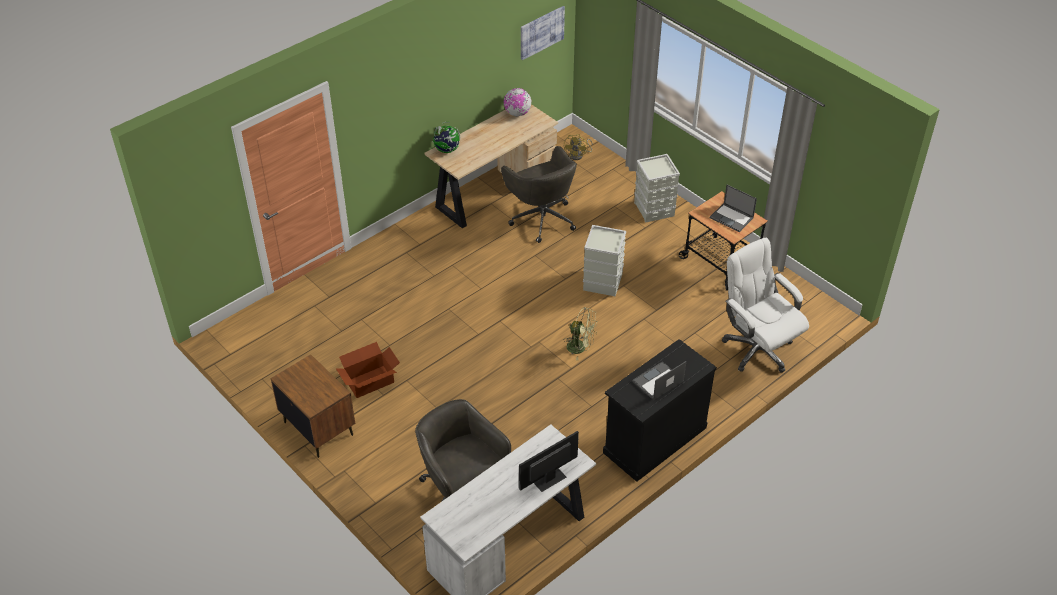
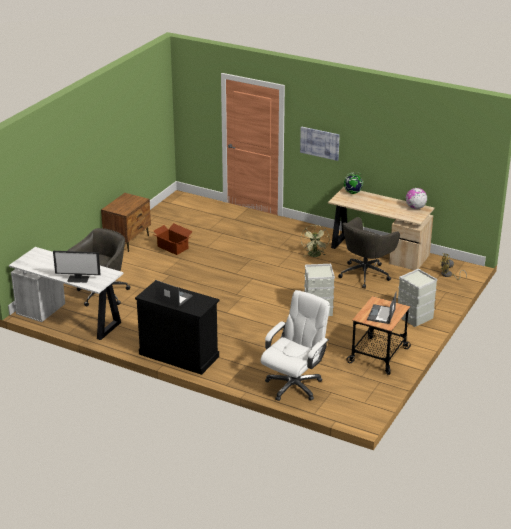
camera: 70 degrees right, 15 degrees down
(541, 32) = (459, 164): picture -> picture (320, 143)
(548, 479) = (78, 279): monitor -> monitor turned 150 degrees clockwise
(580, 348) = (247, 312): green fan -> green fan (315, 255)

